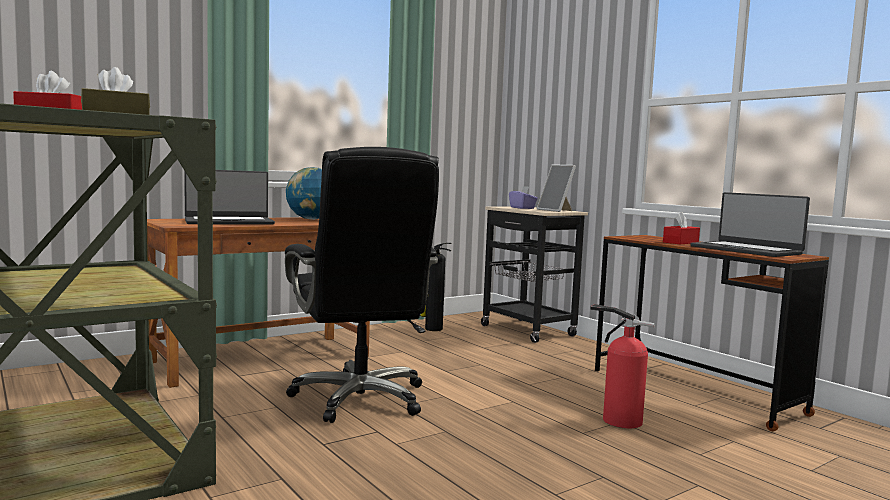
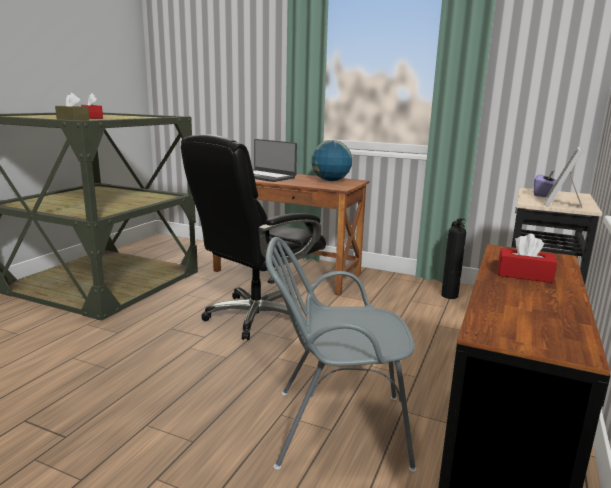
camera: 60 degrees right, 10 degrees up
(618, 420) = (334, 428): fire extinguisher -> grey chair
(746, 250) = (532, 310): laptop -> none

